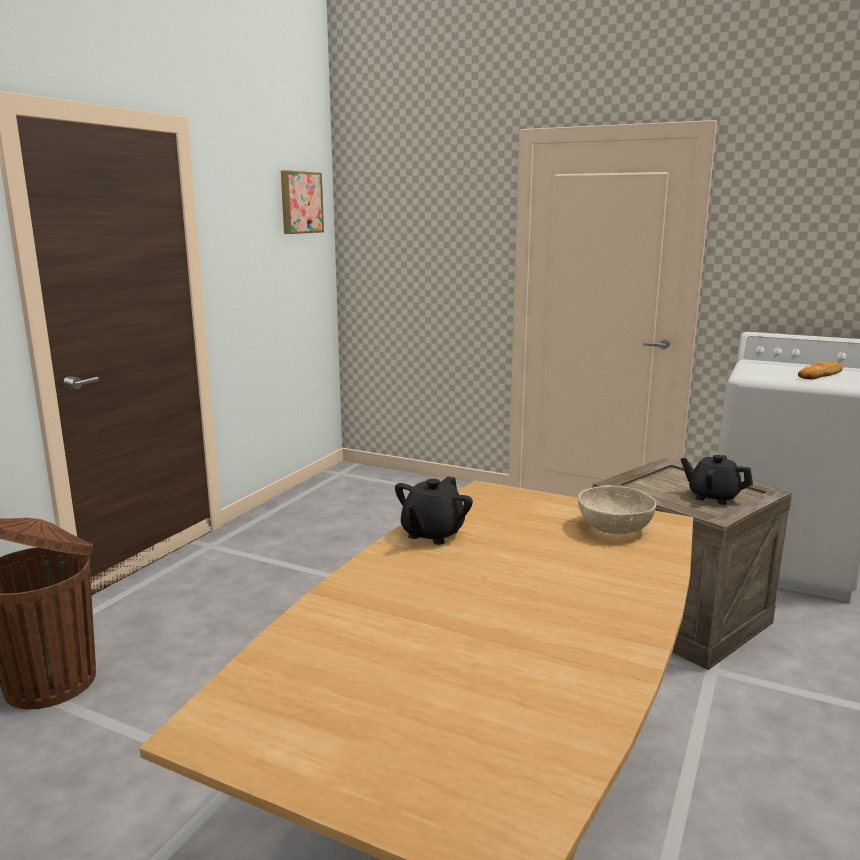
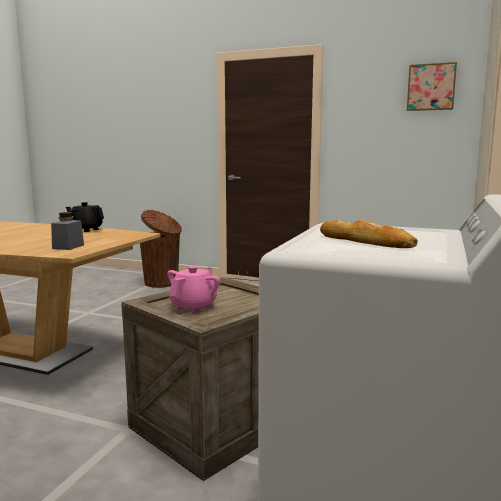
camera: 85 degrees right, 5 degrees down
(614, 528) = (68, 247): beige bowl -> grey jar
(713, 497) = (194, 306): black teapot -> pink teapot

